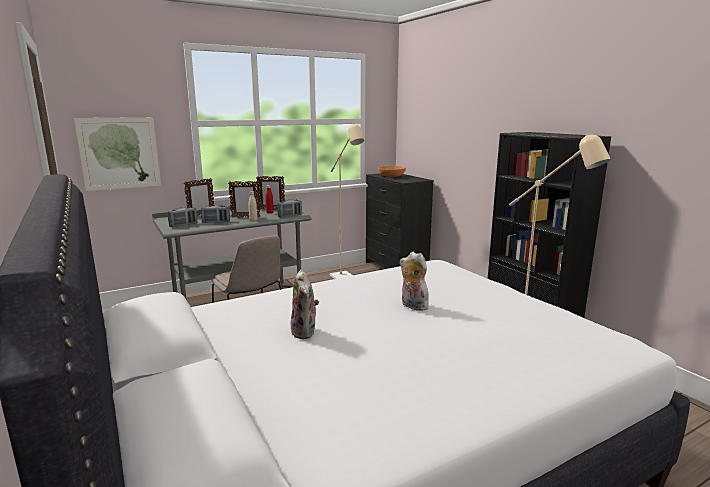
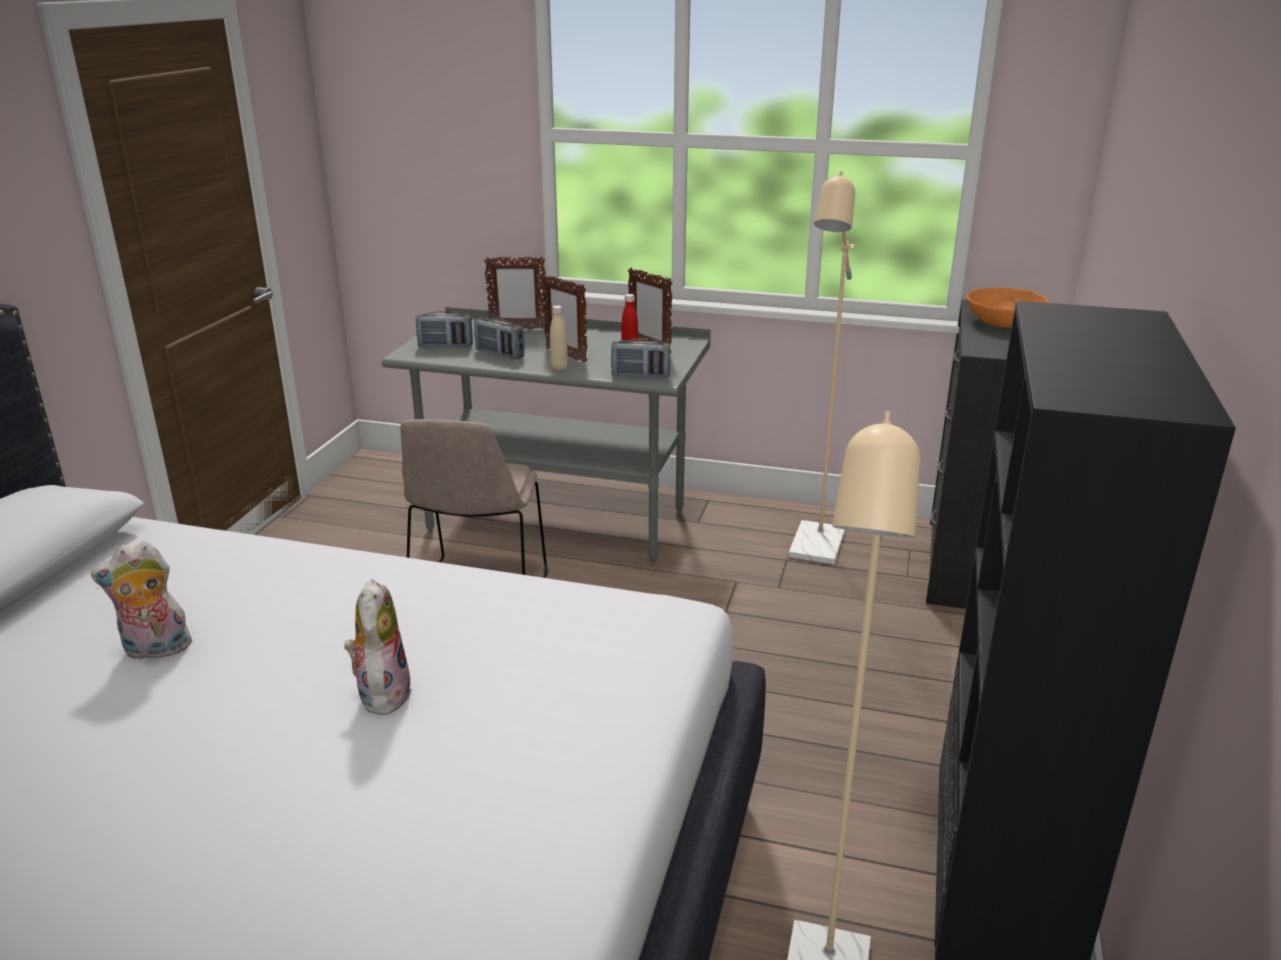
camera: 45 degrees right, 10 degrees up
(120, 153) = (416, 183): picture -> none
(305, 332) = (155, 651): plush toy -> plush toy turned 45 degrees clockwise

